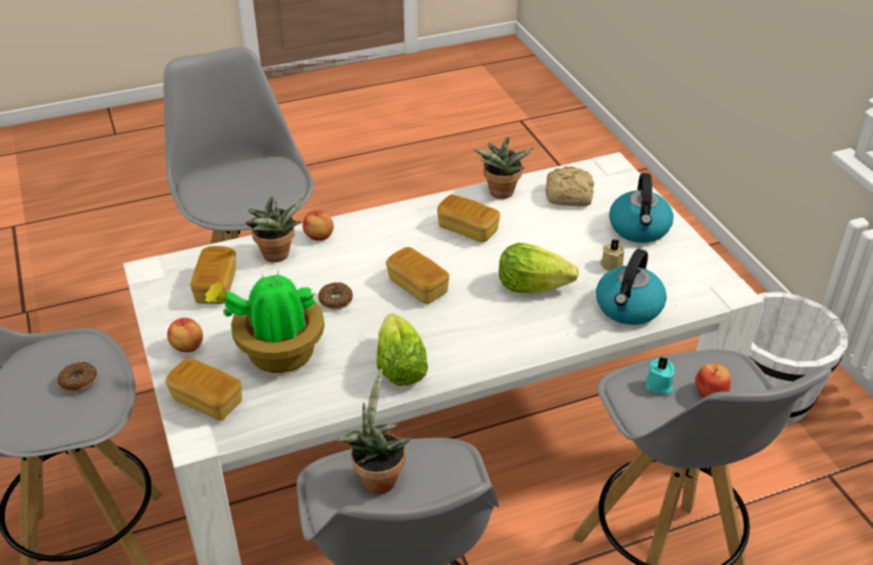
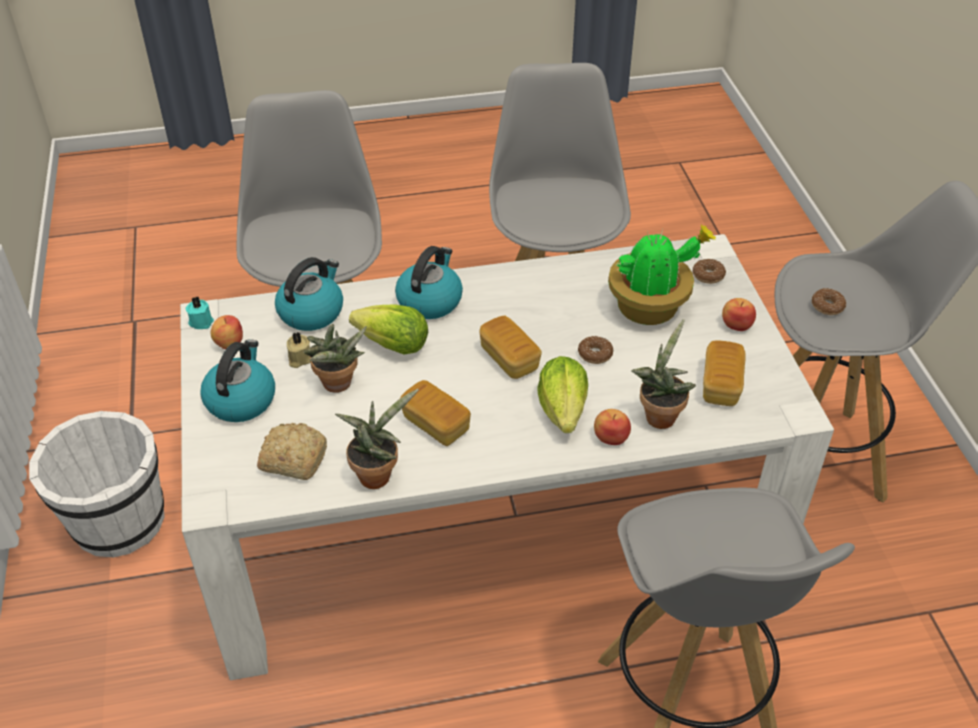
camera: 170 degrees left, 5 degrees up
(207, 401) = (708, 275): bread -> donut
(377, 477) = (570, 212): potted plant -> potted plant (338, 386)
(399, 368) = (541, 283): lettuce -> lettuce (563, 410)
(515, 334) = (430, 300): none -> kettle
(659, 385) = (329, 244): turquoise candle -> turquoise candle (201, 321)
(711, 392) = (290, 237): apple -> apple (229, 343)

